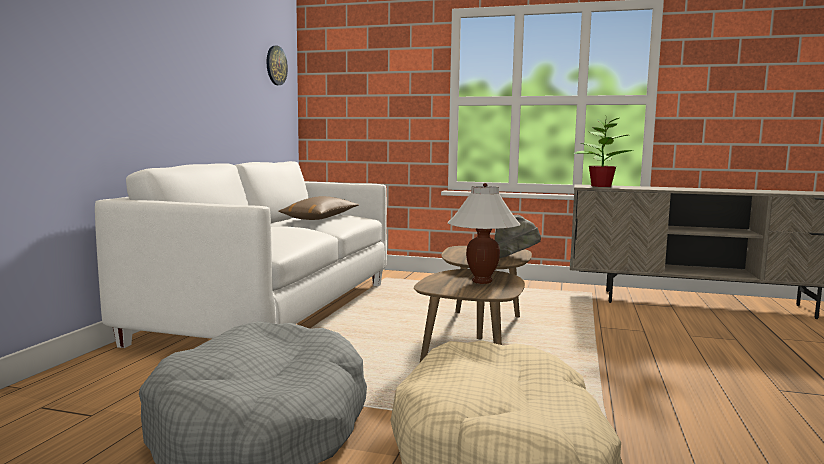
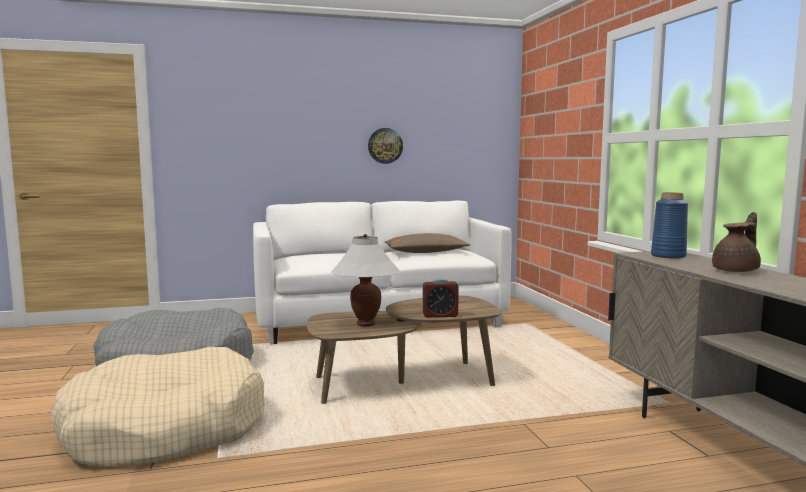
camera: 60 degrees right, 0 degrees up
(276, 65) = (479, 114): wall clock -> wall clock (385, 145)
(515, 258) = (440, 315): grey hat -> alarm clock
(600, 186) = (668, 256): potted plant -> blue vase
(663, 188) = (737, 270): none -> brown teapot

